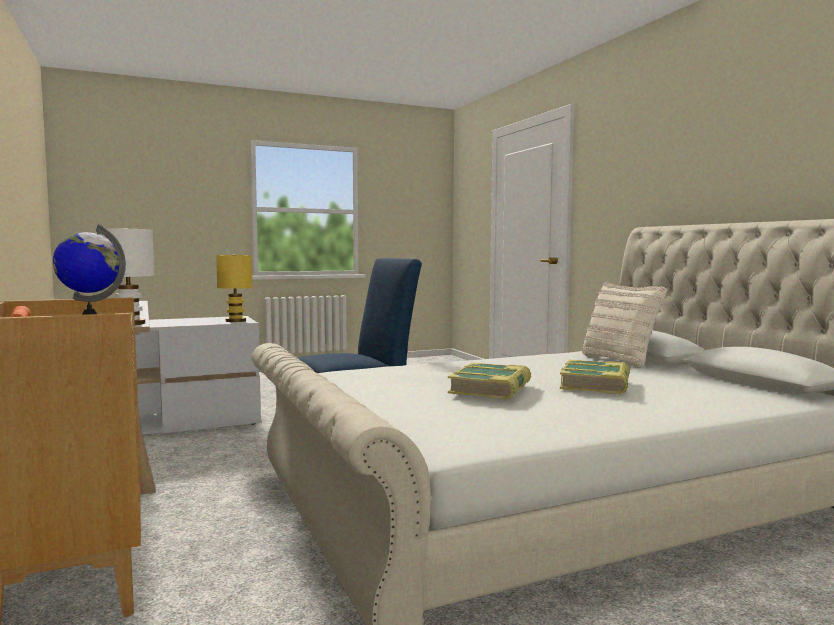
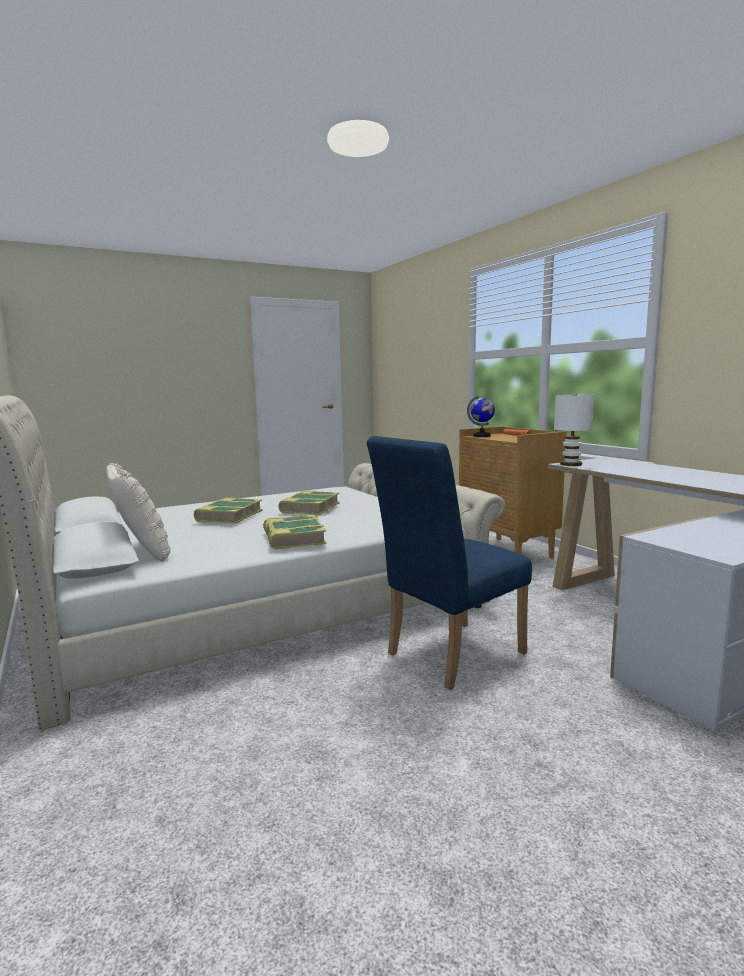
camera: 175 degrees right, 5 degrees up
(235, 321) = (669, 538): yellow table lamp -> none
(489, 362) = (293, 538): none -> book

